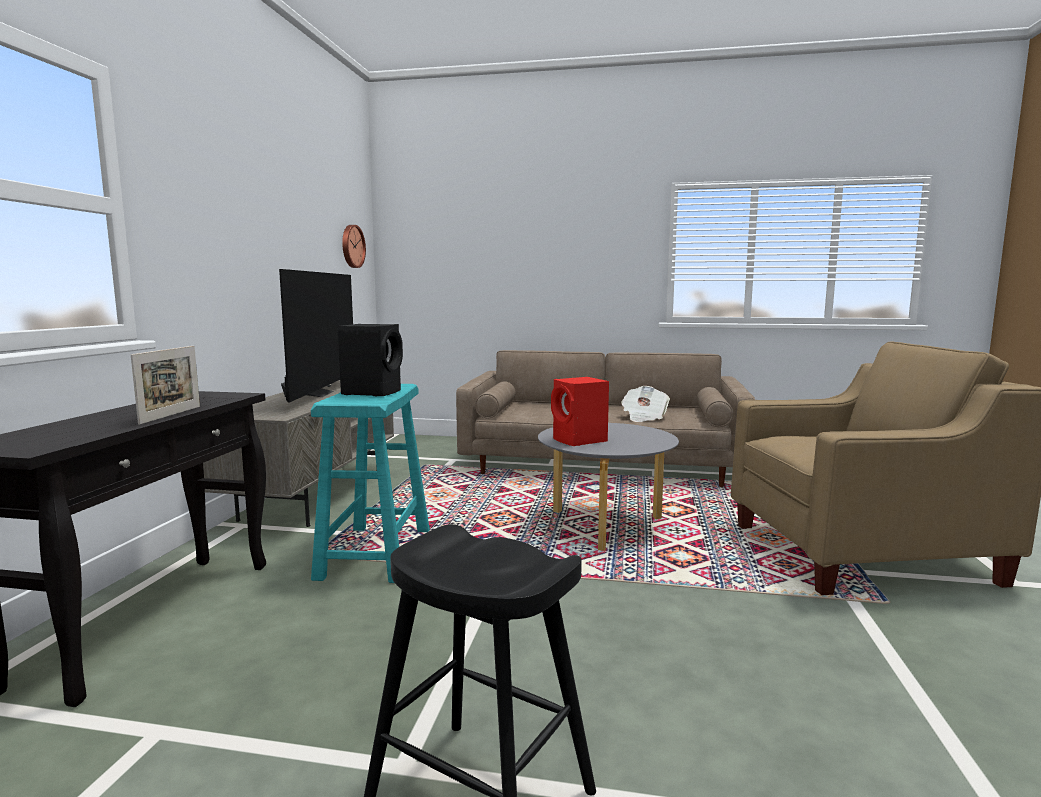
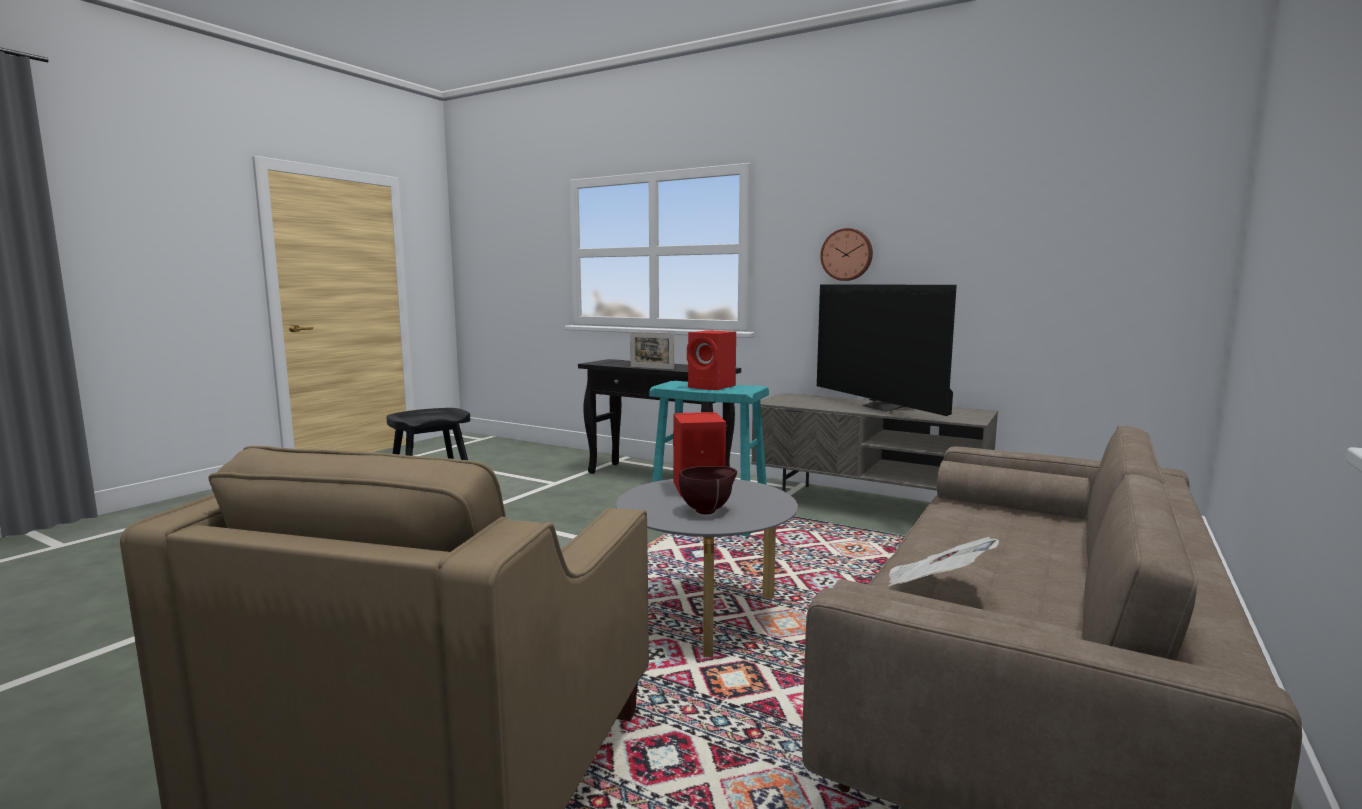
camera: 110 degrees right, 0 degrees up
(316, 394) = (883, 407): television -> television turned 45 degrees clockwise
(352, 246) = (1133, 239): wall clock -> wall clock (847, 254)
(373, 392) = (713, 387): black speaker -> red speaker
(627, 434) = (708, 511): none -> brown bowl

